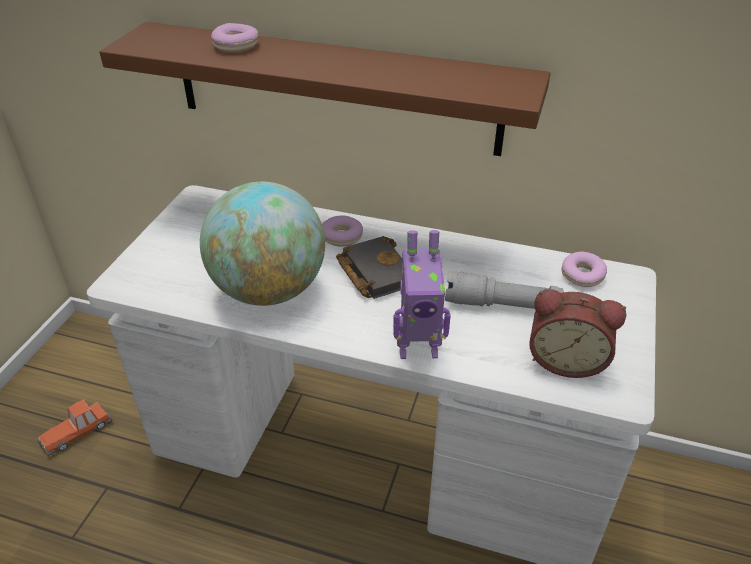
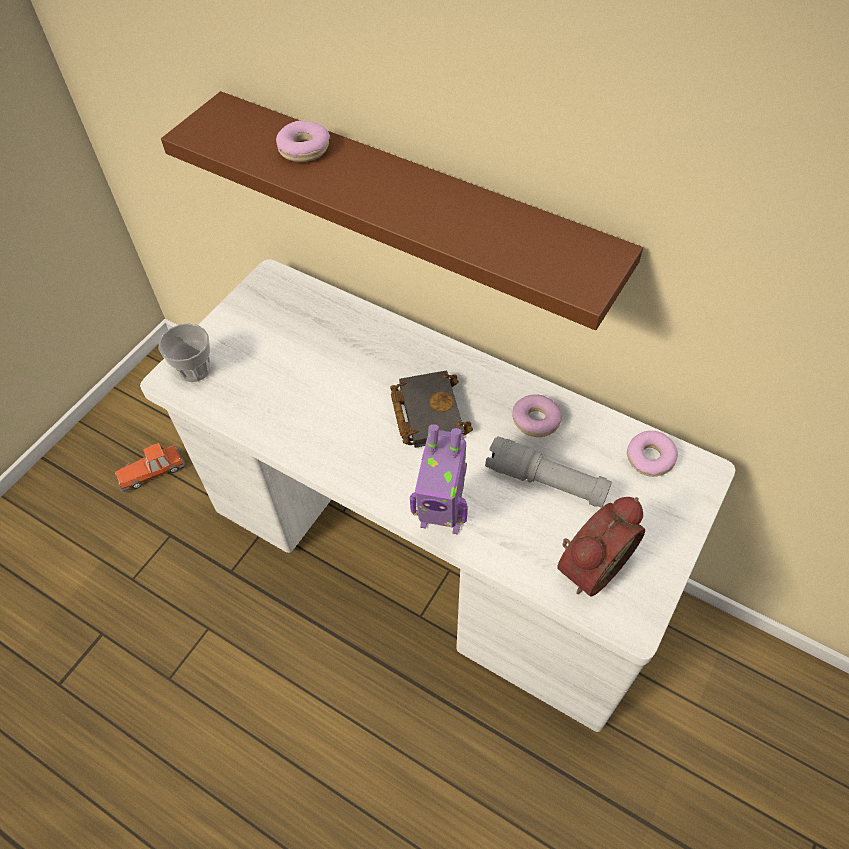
camera: 15 degrees right, 15 degrees up
(140, 272) = (194, 369): none -> cup
(269, 290) = (314, 416): globe -> none
(341, 236) = (406, 357): donut -> donut (536, 420)
(566, 359) = (589, 564): alarm clock -> alarm clock turned 75 degrees counterclockwise

